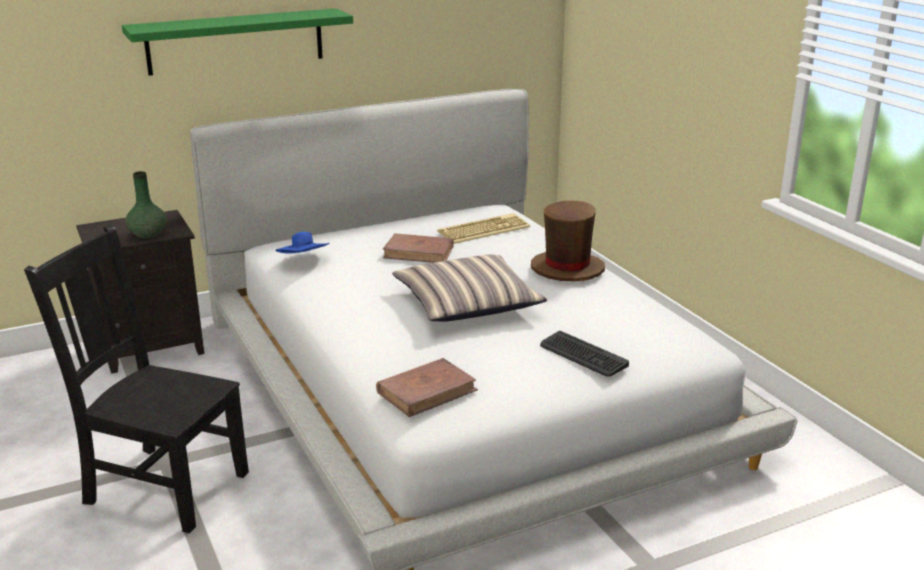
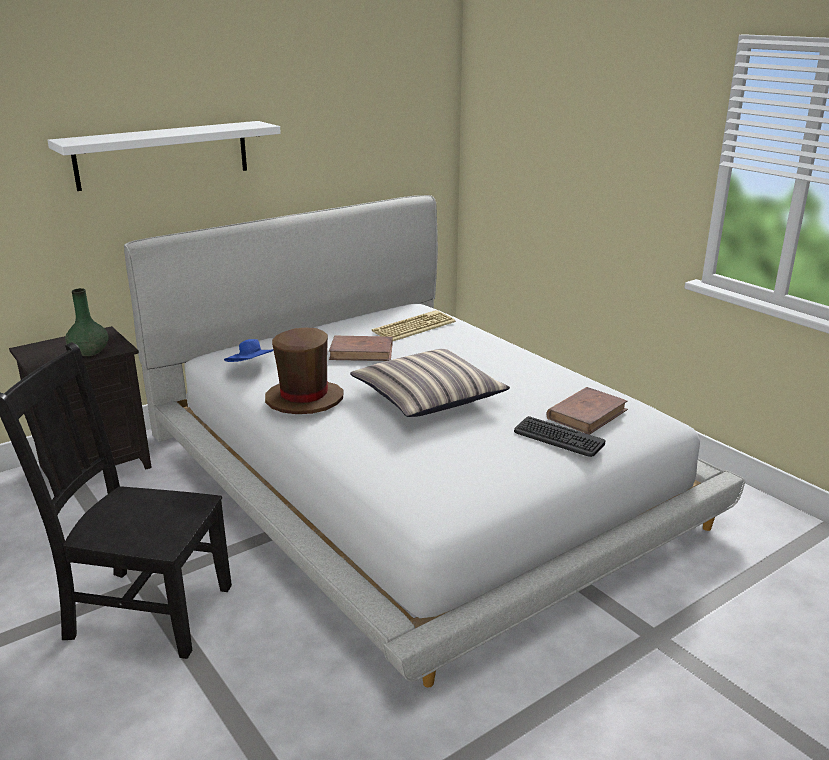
camera: 10 degrees left, 0 degrees up
(236, 41) = (163, 155): green shelf -> white shelf
(427, 391) = (425, 488): brown book -> brown book (587, 414)
(567, 269) = (507, 357): brown hat -> brown hat (304, 399)

